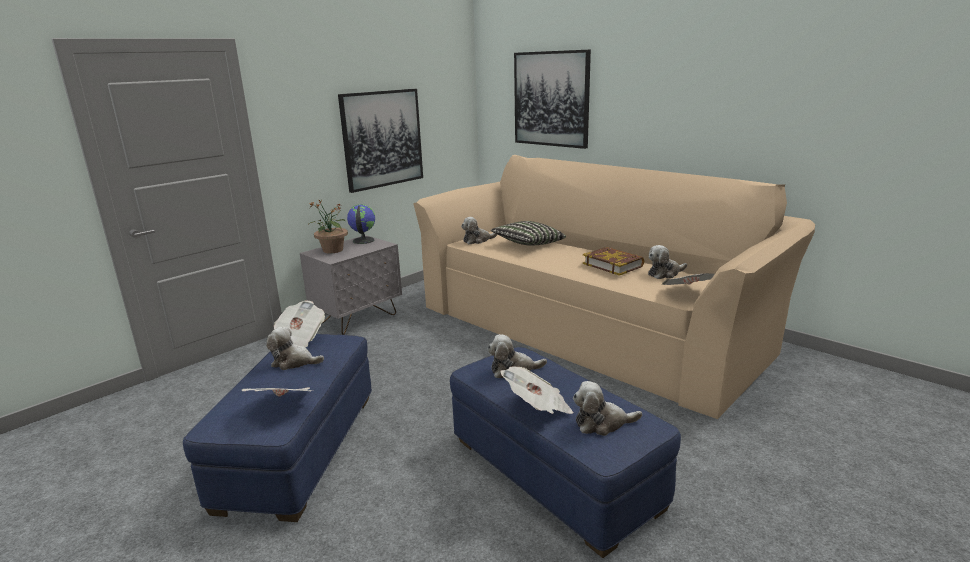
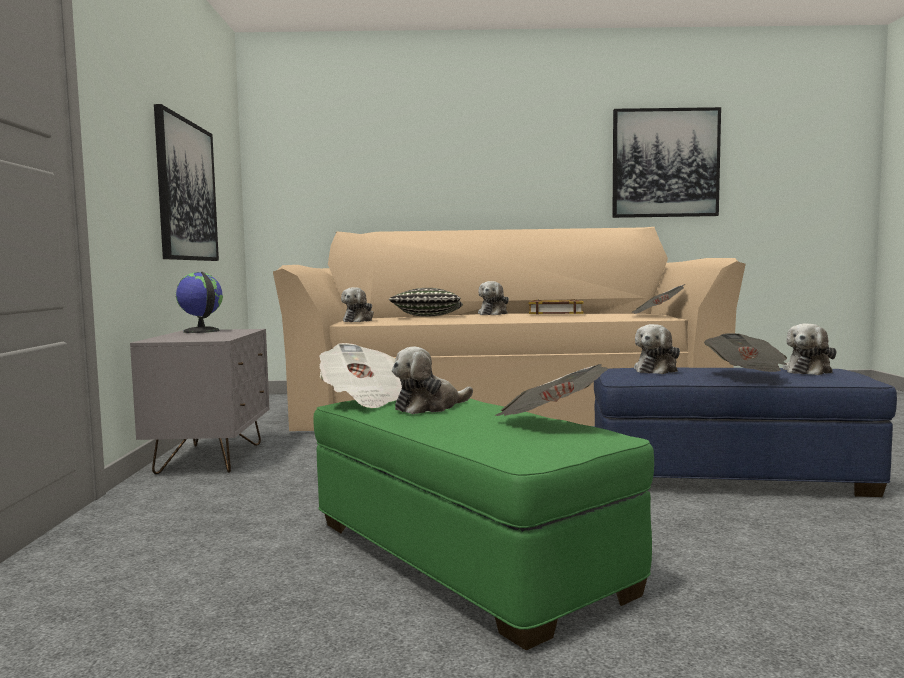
camera: 45 degrees left, 15 degrees down
(300, 449) = (464, 556): blue ottoman -> green ottoman
(332, 250) = (184, 337): potted plant -> none
(551, 99) = (367, 170): picture -> picture (665, 163)
(665, 273) = (604, 313): plush toy -> plush toy (494, 314)

